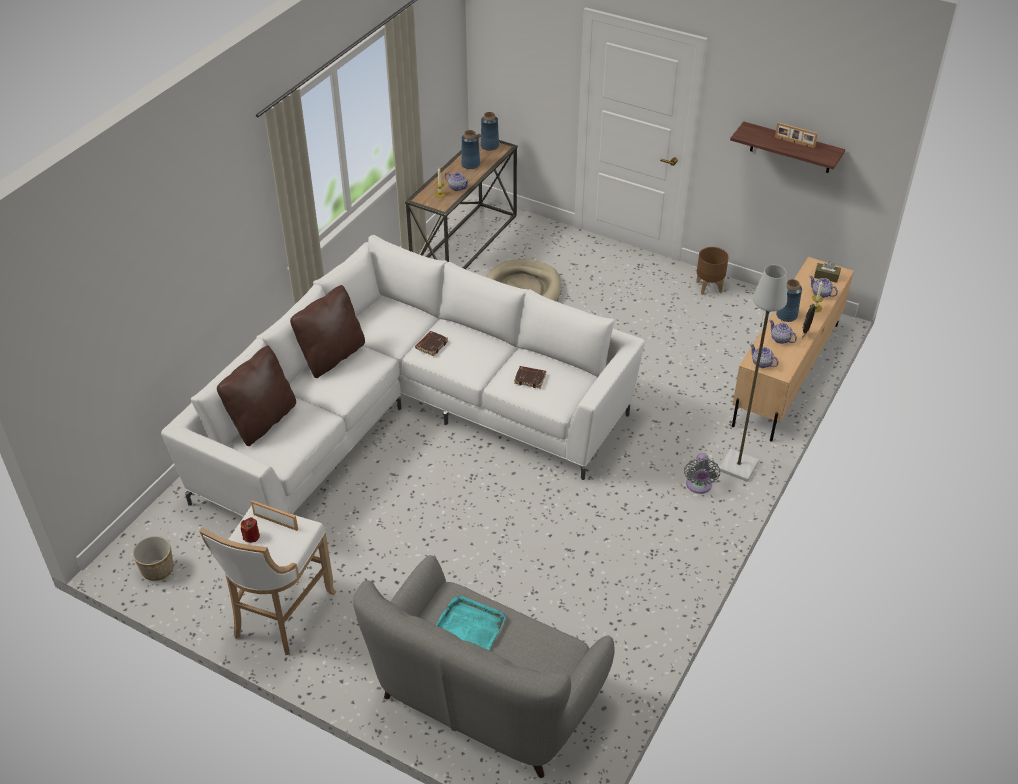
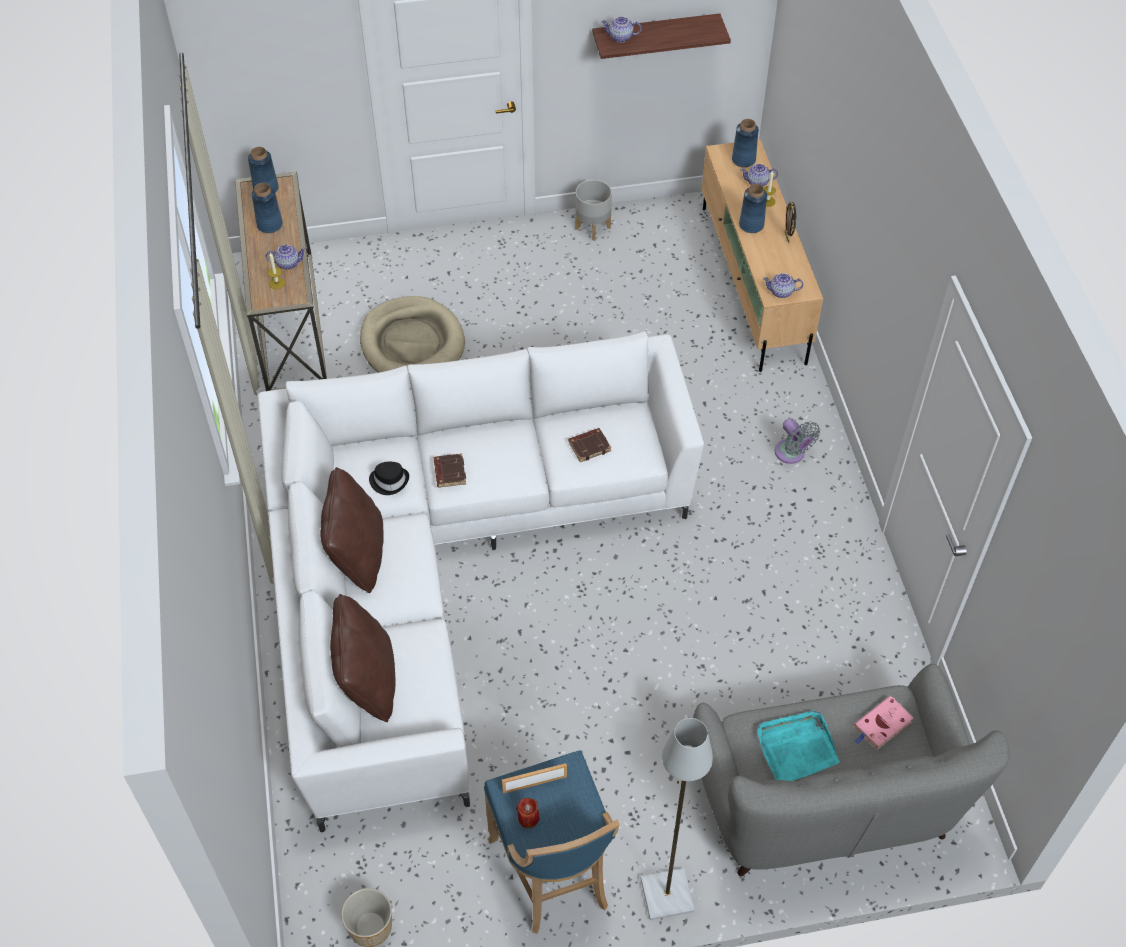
camera: 40 degrees left, 10 degrees up
(279, 616) = (553, 875): white stool -> blue stool
(393, 330) = (389, 481): none -> black hat
(540, 654) = (881, 725): none -> pink book
(709, 287) = (593, 227): brown planter -> grey planter
(737, 466) = (804, 411): grey floor lamp -> grey floor lamp (666, 896)
(780, 339) = (771, 255): teapot -> teapot (621, 37)
(794, 142) = (667, 30): picture frame -> none
(826, 276) = (743, 160): brown tissue box -> blue vase

